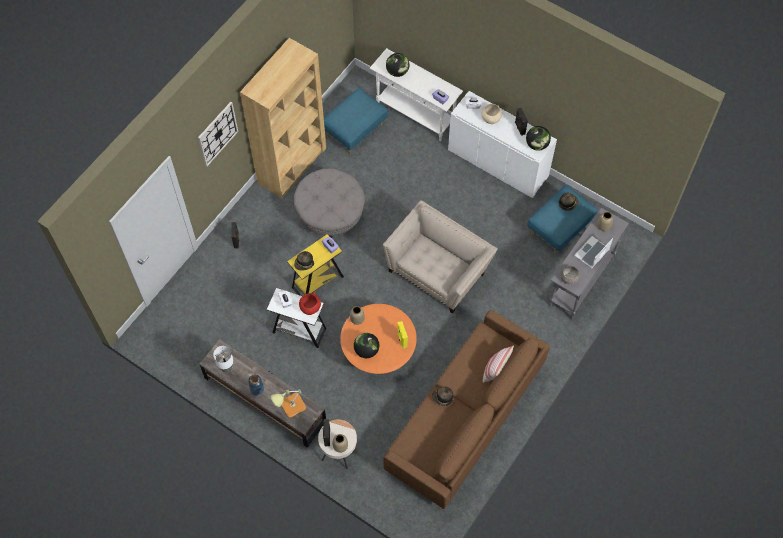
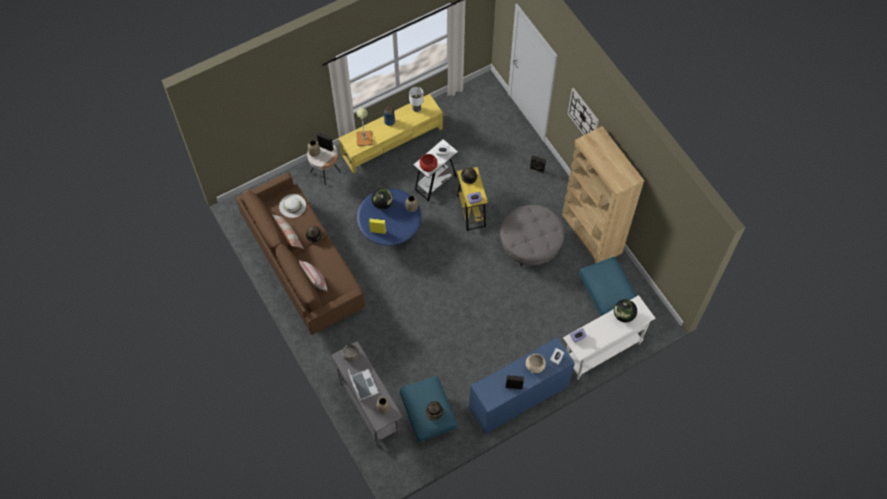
camera: 115 degrees right, 0 degrees up
(264, 399) = (392, 141): brown tv stand -> yellow tv stand
(378, 351) = (390, 229): orange coffee table -> blue coffee table
(418, 439) = (292, 205): none -> white hat
(438, 270) = (437, 301): beige armchair -> none
(456, 425) = (288, 235): none -> pillow
(498, 163) = (518, 397): white cabinet -> blue cabinet
(537, 145) = (489, 392): globe -> none

